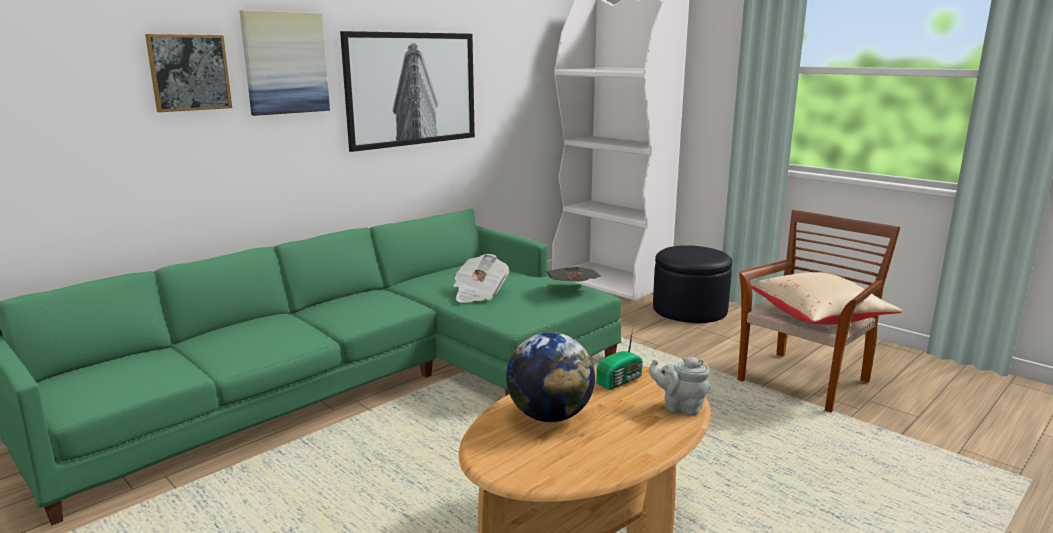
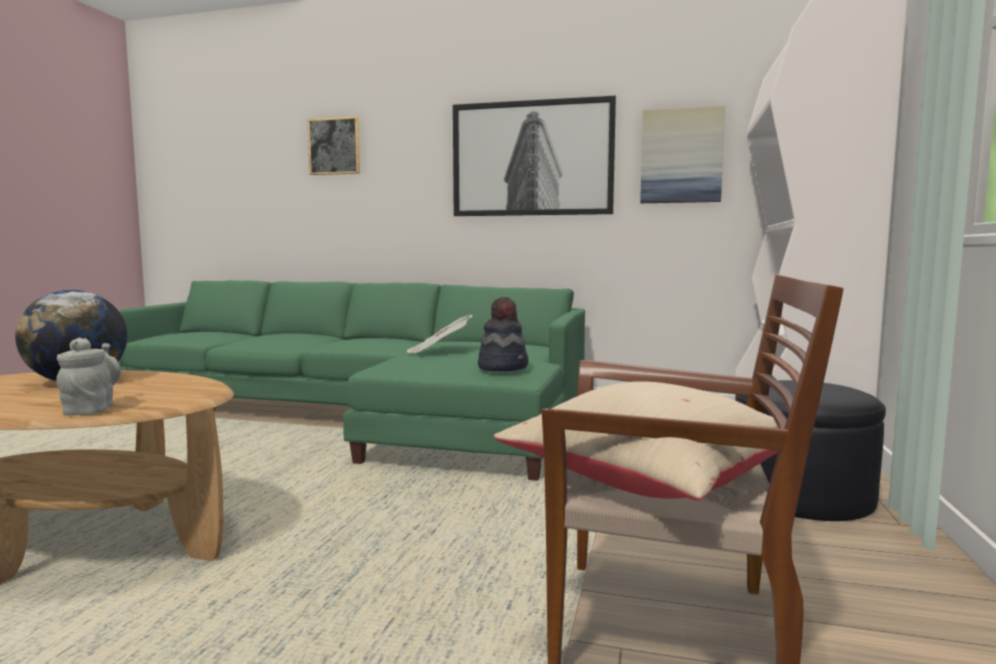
camera: 60 degrees right, 10 degrees down
(285, 63) = (406, 137): picture -> picture (681, 156)
(572, 289) = (503, 367): newspaper -> hat
(621, 380) = (175, 388): radio -> none

